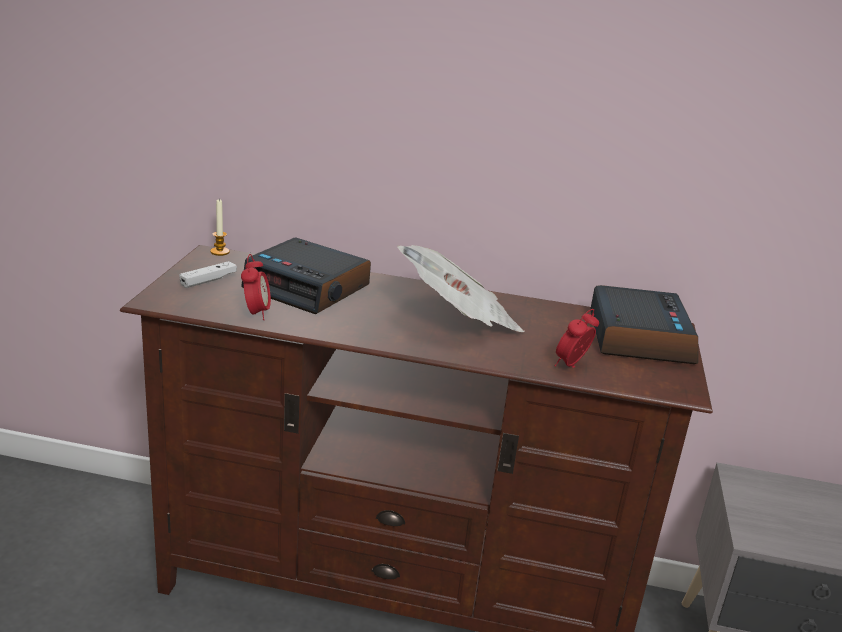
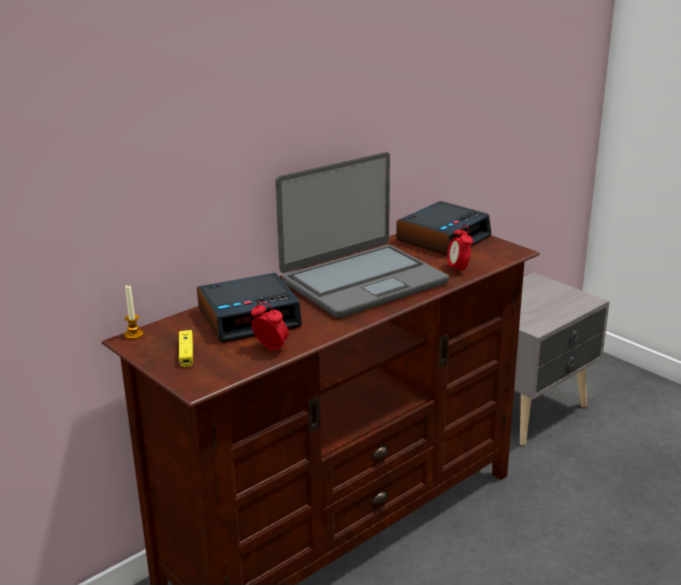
camera: 50 degrees left, 0 degrees up
(208, 280) = (186, 353): white game controller -> yellow game controller
(458, 320) = (362, 281): newspaper -> laptop
(638, 337) = (443, 238): alarm clock -> alarm clock turned 90 degrees clockwise

